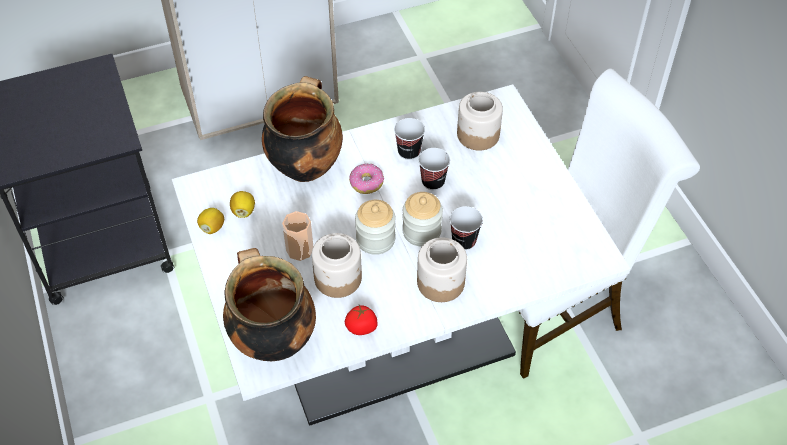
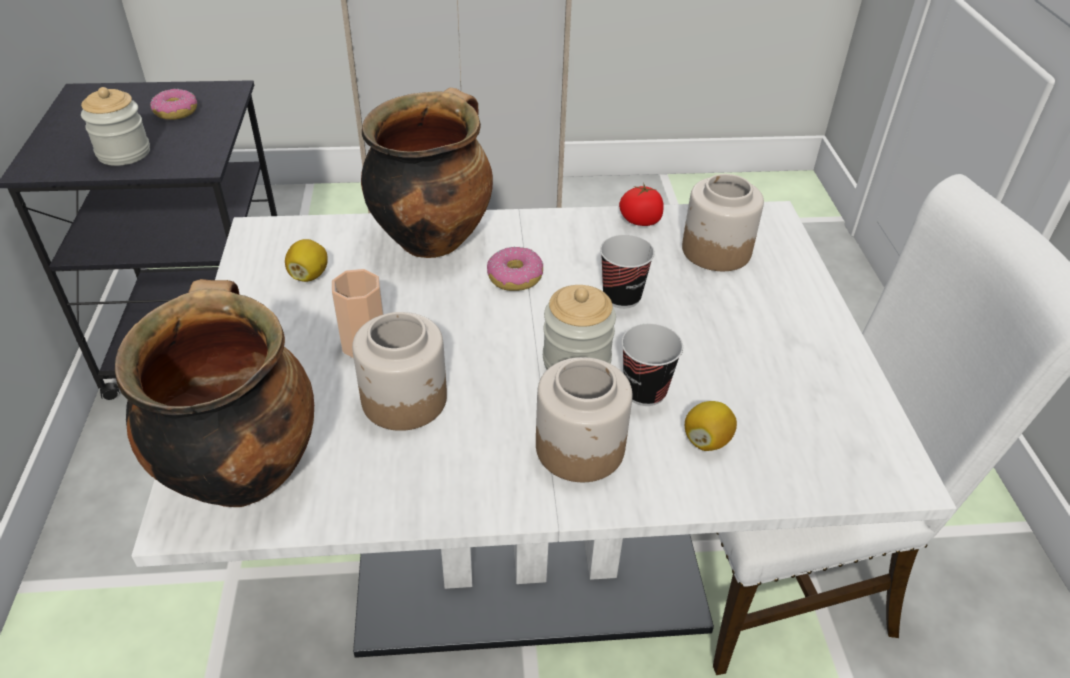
camera: 15 degrees right, 10 degrees down
(75, 97) = (176, 112): none -> donut
(212, 227) = (250, 286): lemon -> lemon (706, 440)
(362, 327) = (407, 488): tomato -> tomato (640, 220)
(375, 239) = (494, 356): jar -> jar (124, 153)
(409, 152) = (598, 251): cup -> none

